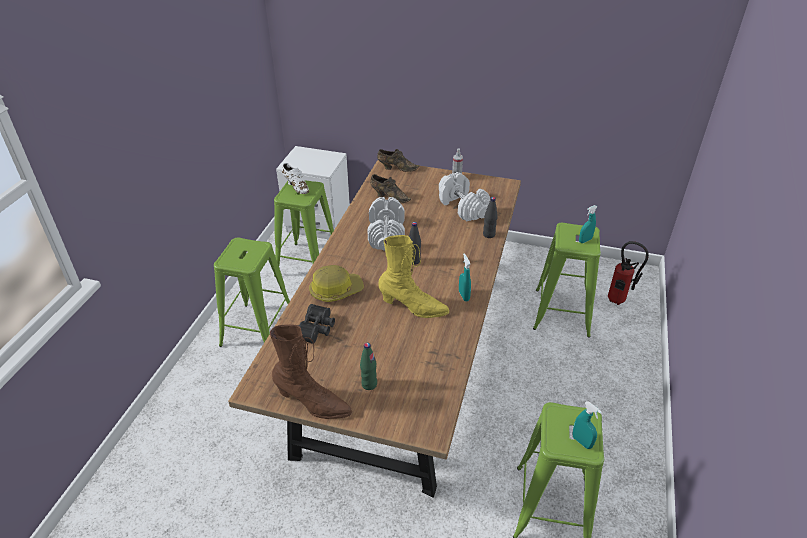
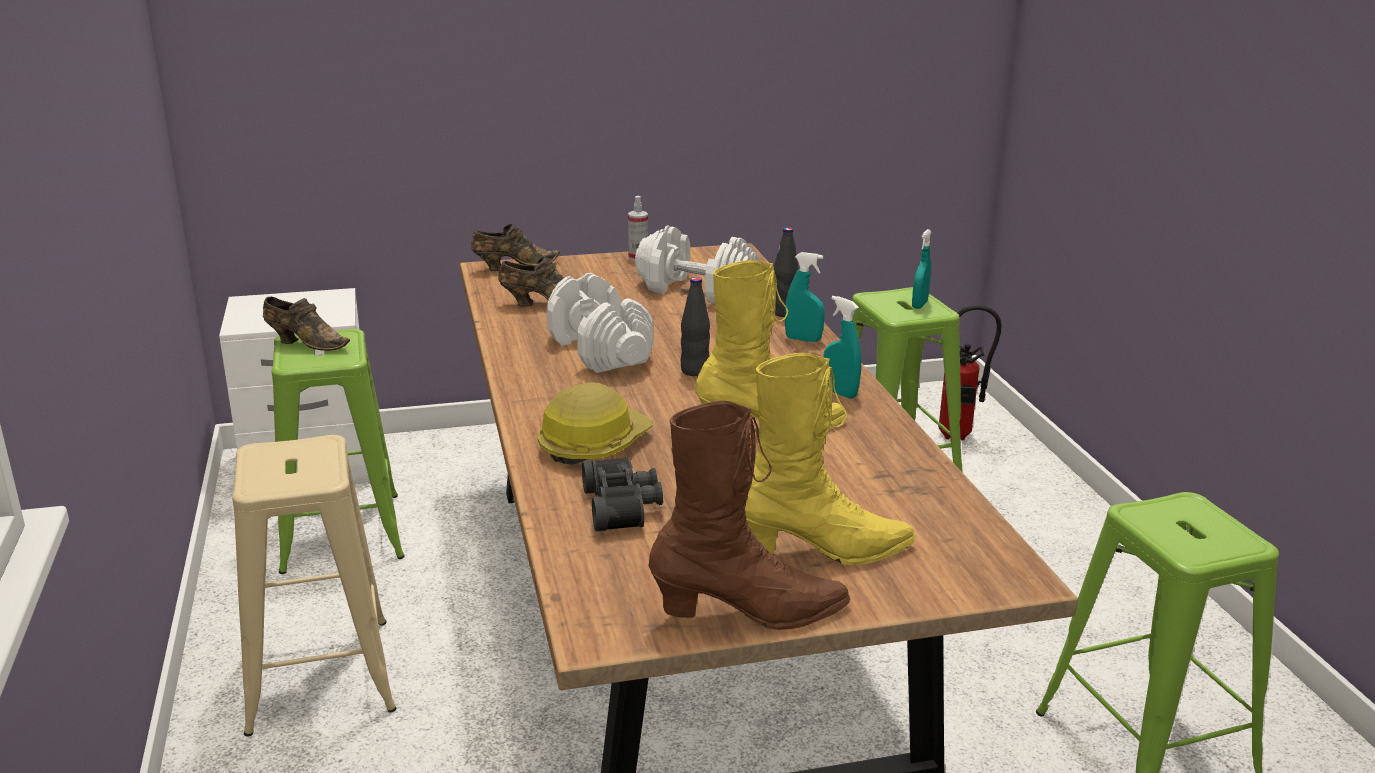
camera: 30 degrees left, 15 degrees down
(258, 329) = (319, 676): green stool -> beige stool
(296, 186) = (305, 343): white shoe -> brown shoe
(369, 384) = (824, 551): green bottle -> yellow boot
(582, 442) = (1220, 536): turquoise spray bottle -> turquoise spray bottle (803, 339)

